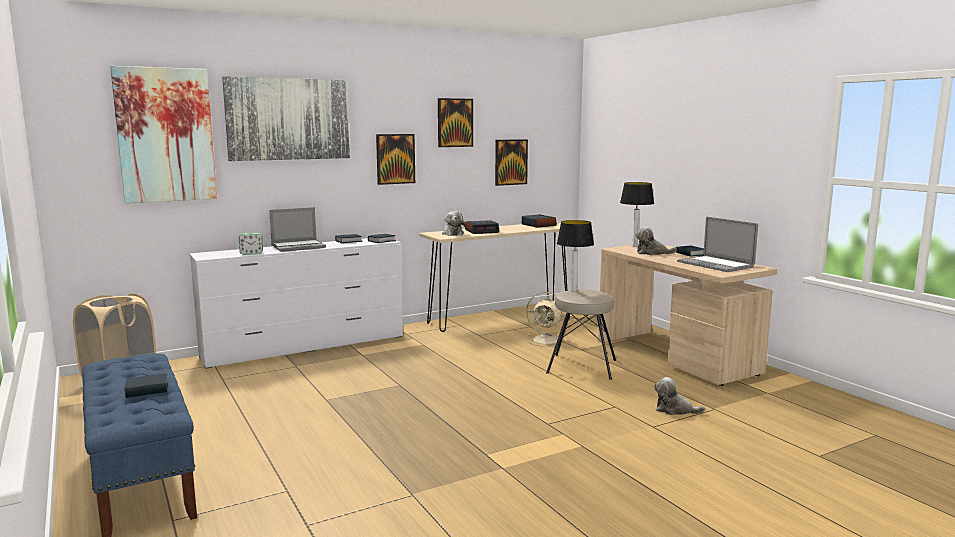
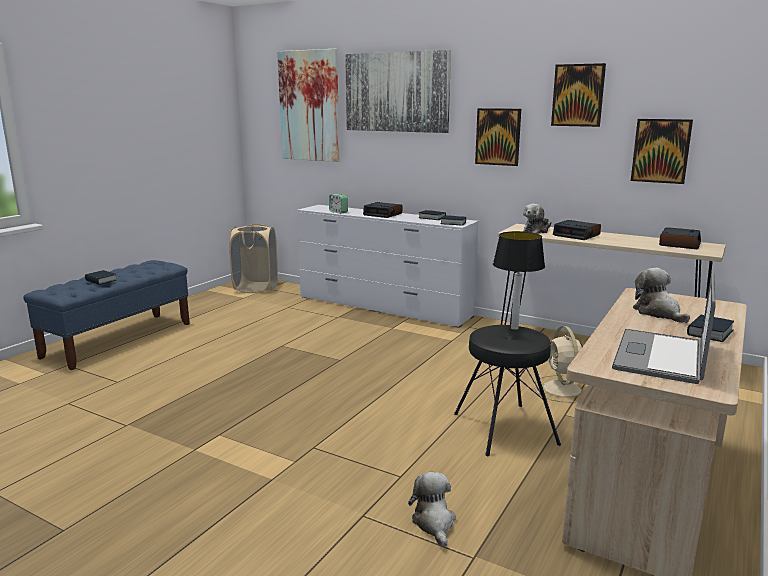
camera: 60 degrees right, 5 degrees up
(299, 247) = (383, 214): laptop -> alarm clock
(582, 367) = (504, 429): beige stool -> black stool
(635, 246) = (685, 299): table lamp -> none

